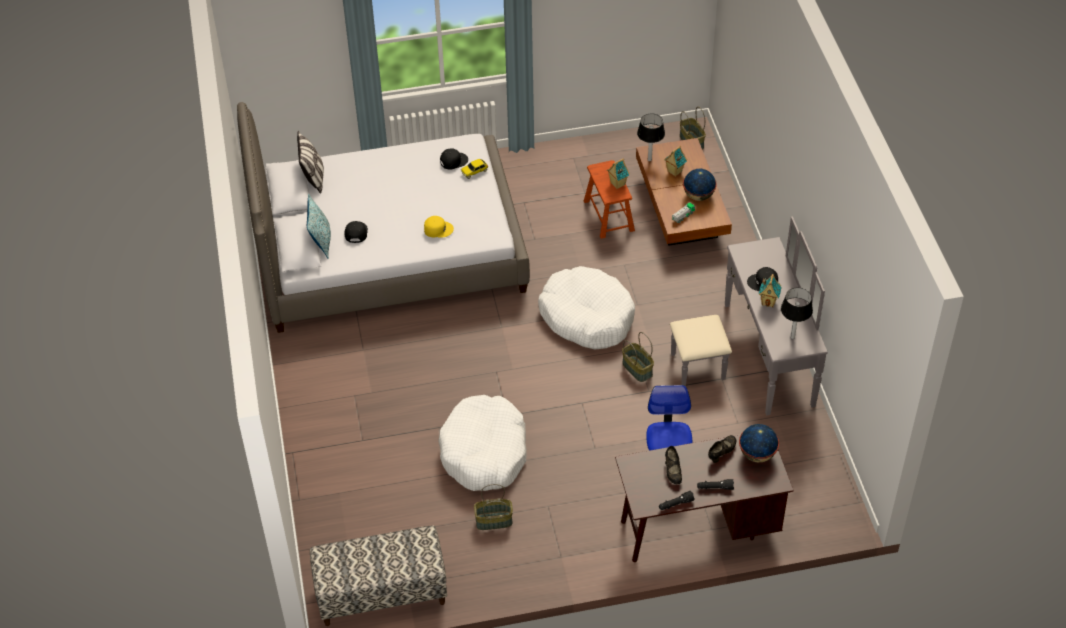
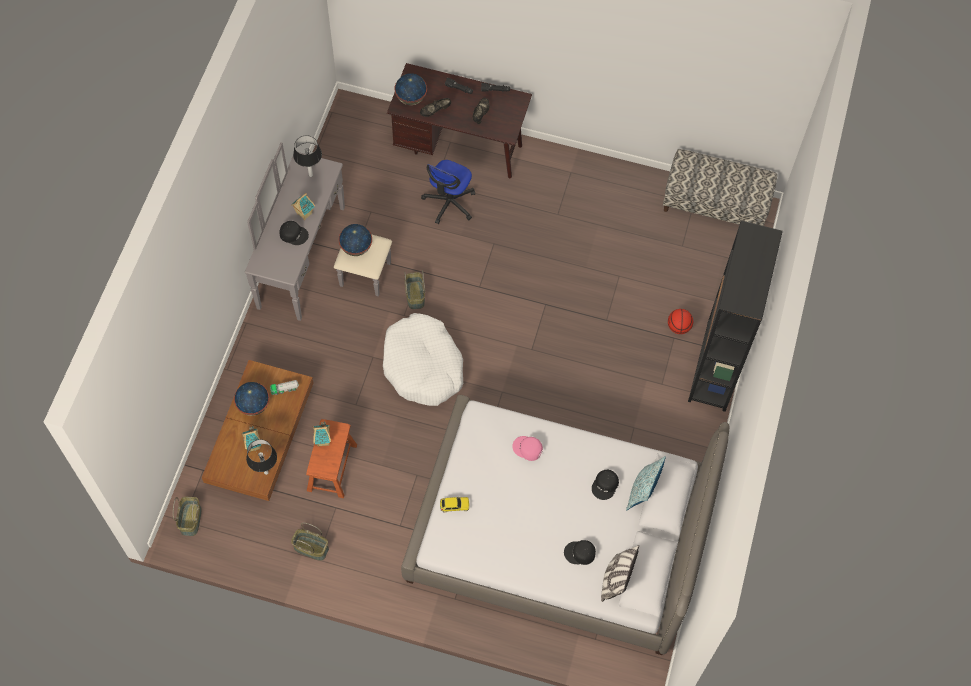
camera: 155 degrees left, 15 degrees up
(307, 433) = (716, 366): none -> black bookcase
(362, 452) = (678, 327): none -> basketball
(438, 229) = (527, 449): yellow cap -> pink cap
(453, 161) = (467, 531): black cap -> black cap (580, 553)
(484, 452) = (581, 280): white dog bed -> none
(493, 521) = (605, 221): basket -> basket (311, 548)
(708, 332) = (356, 248): none -> globe

